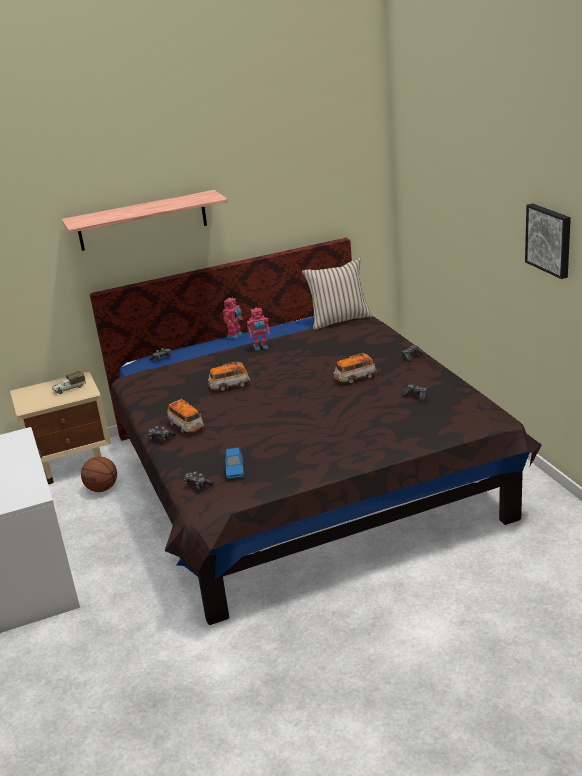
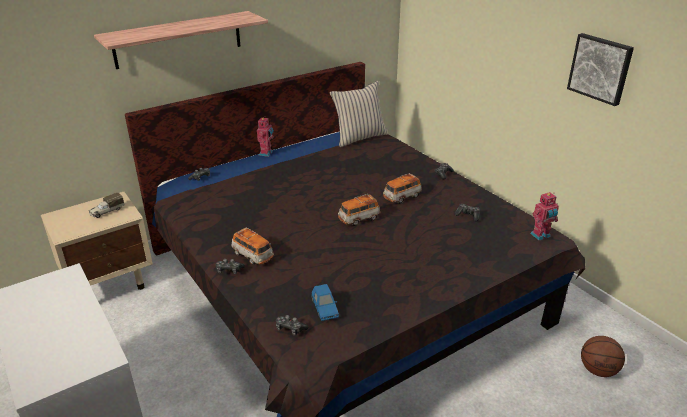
camera: 15 degrees left, 5 degrees up
(102, 489) = (148, 311): basketball -> basketball (598, 370)
(229, 386) = (281, 208): toy car -> toy car (359, 219)
(260, 347) = (297, 165): toy robot -> toy robot (541, 236)

